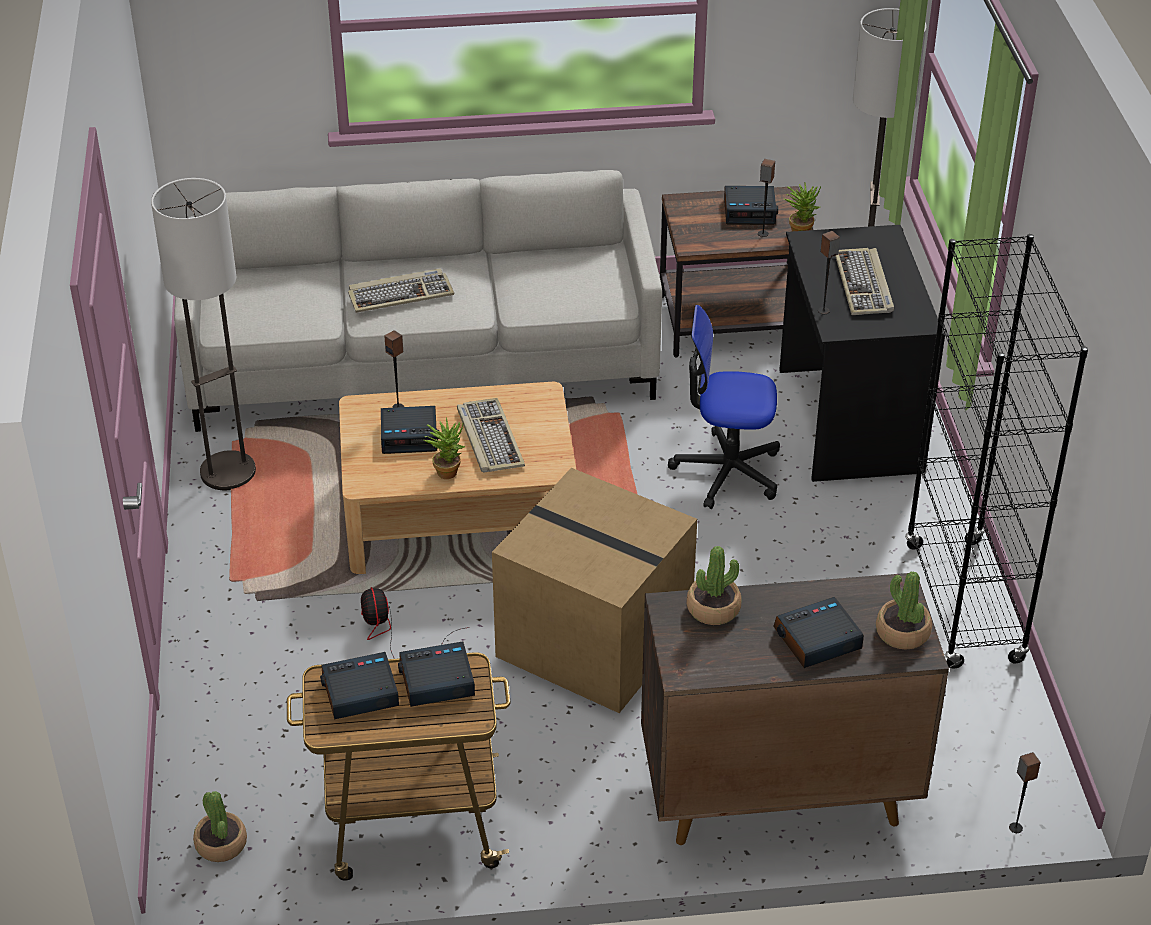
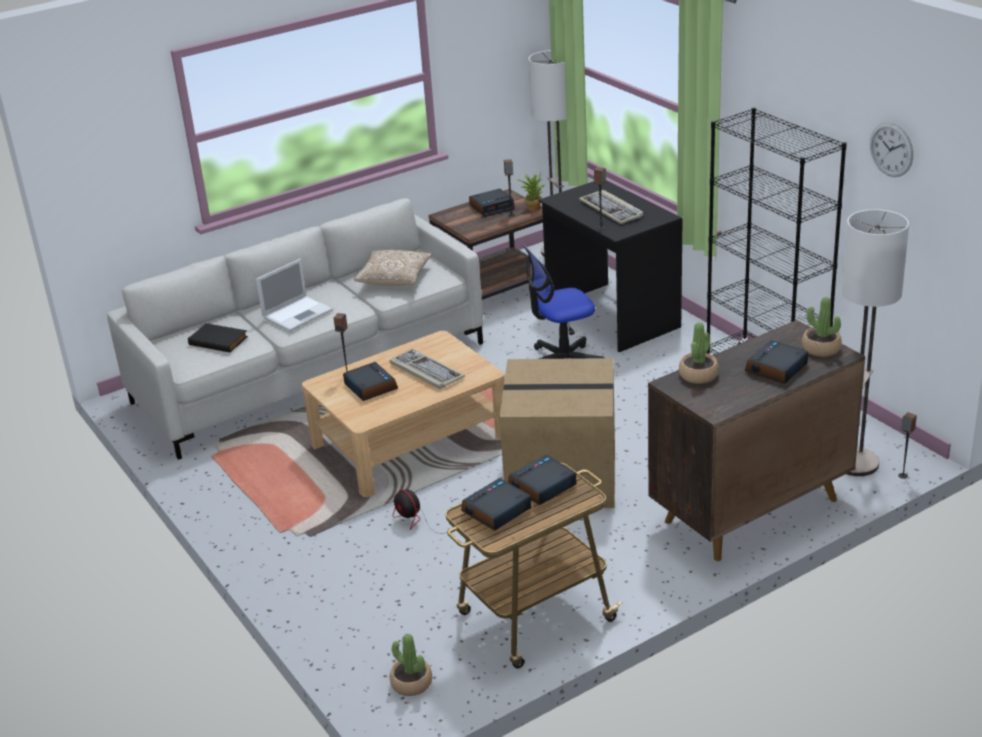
camera: 25 degrees left, 10 degrees down
(228, 472) = (223, 474): floor lamp -> floor lamp (856, 463)
(285, 301) = (219, 340): none -> black book
(401, 294) = (298, 313): keyboard -> laptop
(410, 435) = (370, 387): alarm clock -> alarm clock turned 90 degrees counterclockwise
(447, 470) = (413, 396): potted plant -> none
(551, 281) = (394, 278): none -> pillow
(1124, 390) = (891, 149): none -> wall clock

